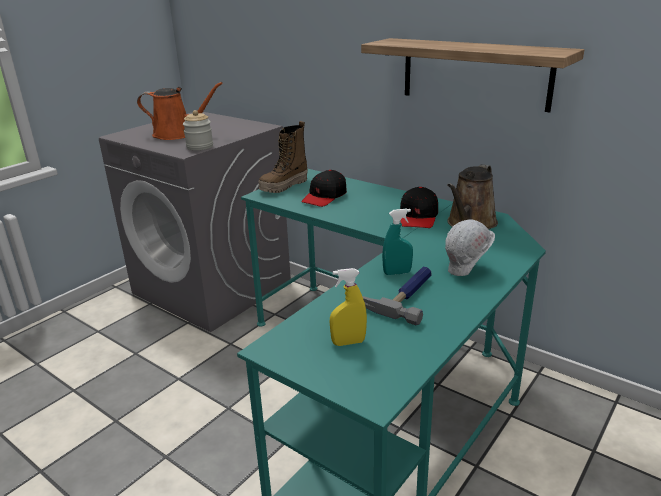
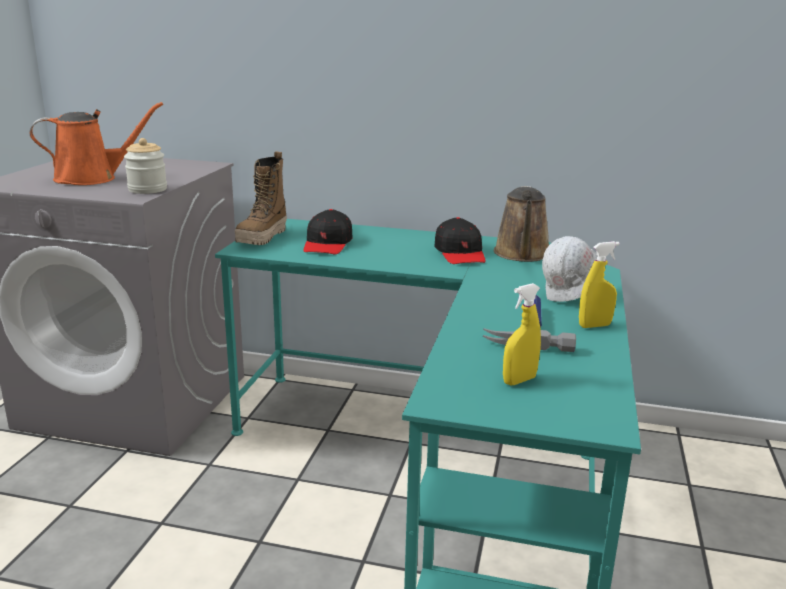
camera: 25 degrees left, 5 degrees down
(397, 273) = (497, 308): turquoise spray bottle -> none
(463, 303) = (595, 326): none -> yellow spray bottle
(474, 73) = (503, 83): shelf -> none

